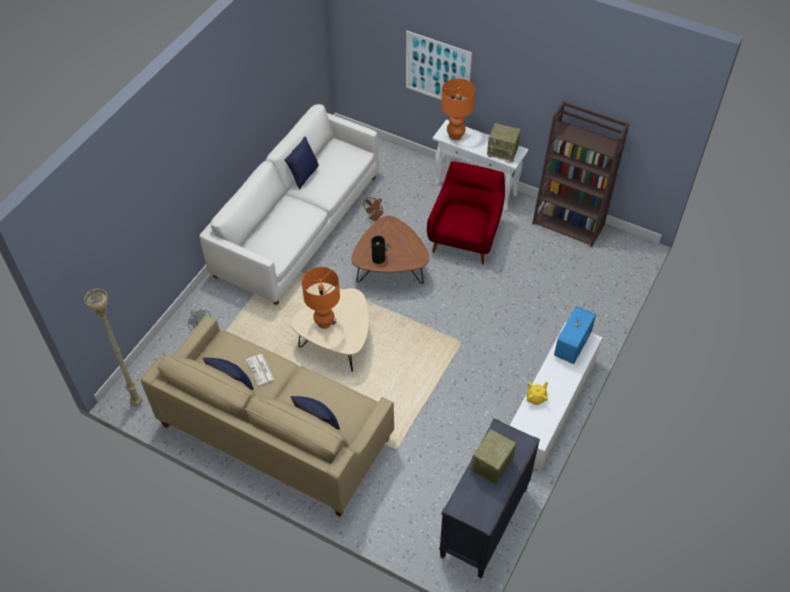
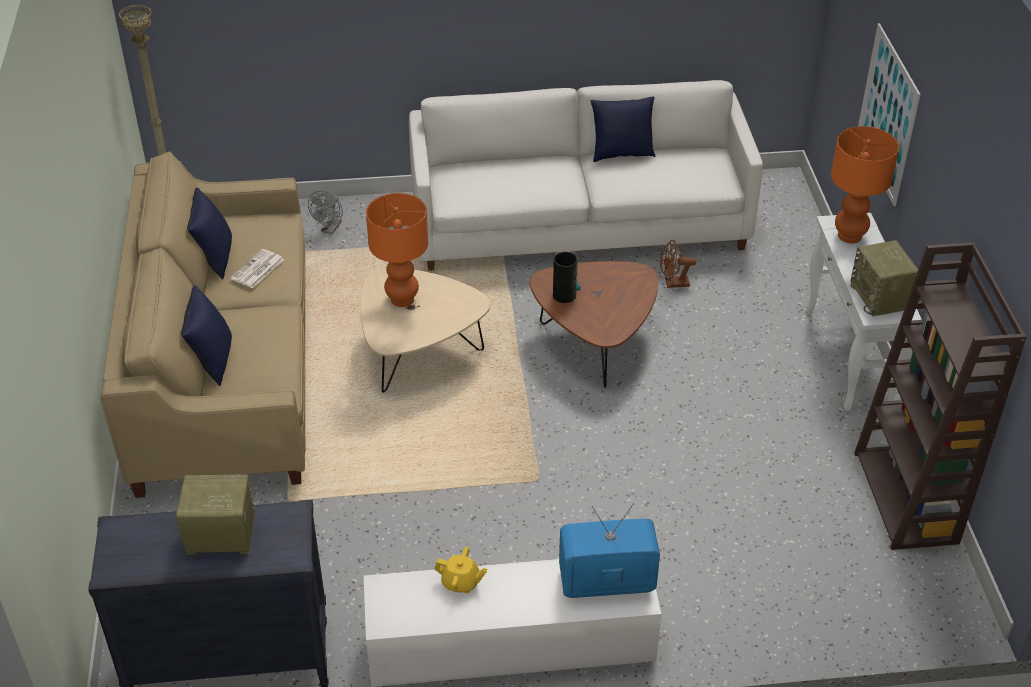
camera: 55 degrees right, 10 degrees down
(465, 237) = (740, 391): red armchair -> none

